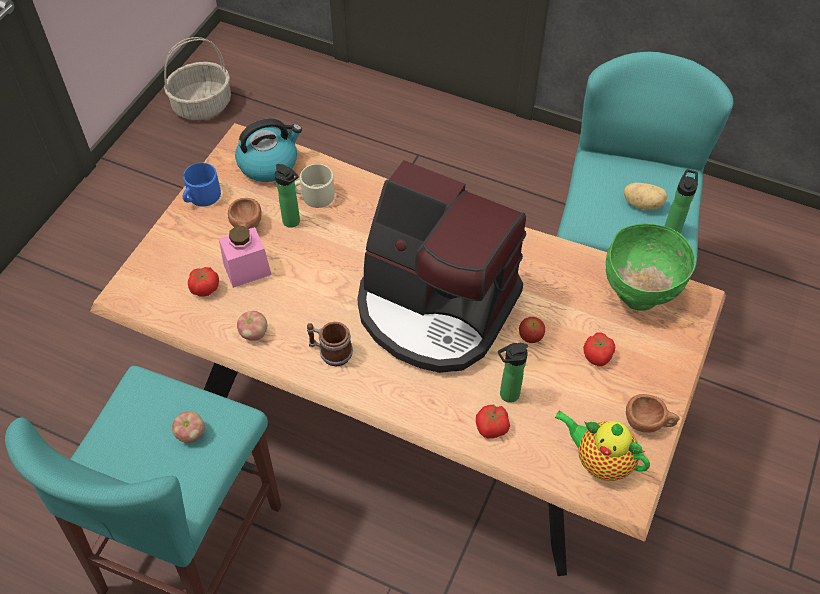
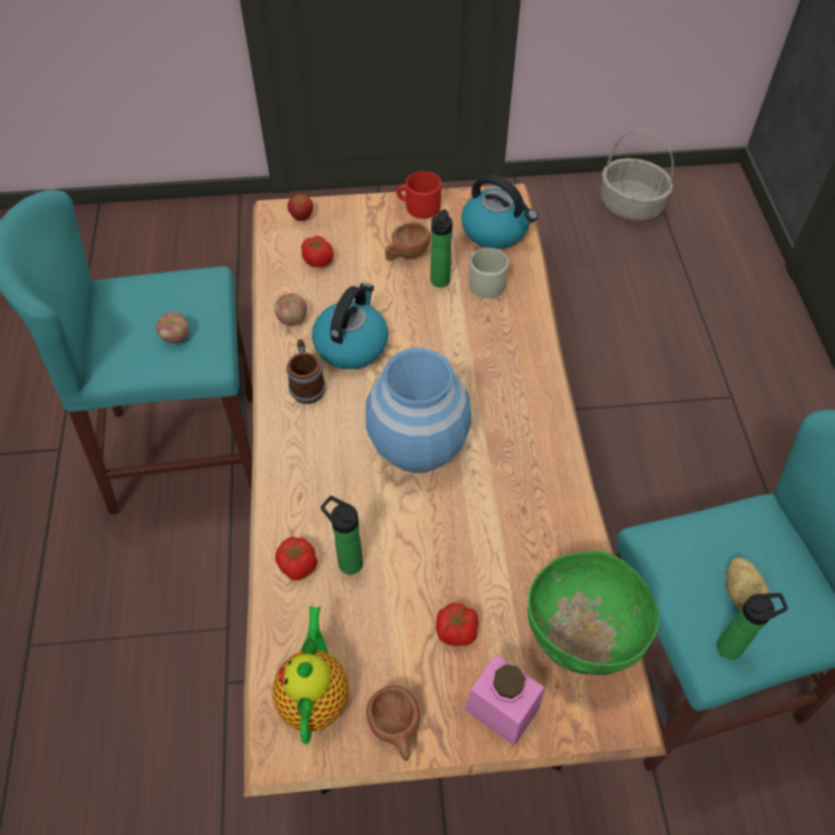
camera: 60 degrees right, 0 degrees up
(201, 197) = (418, 206): blue mug -> red mug
(247, 269) = (360, 278): pink jar -> pink jar (502, 708)
(311, 305) = (351, 344): none -> kettle
(435, 308) = (417, 445): coffee machine -> blue vase
(530, 337) = (438, 551): apple -> apple (301, 217)

